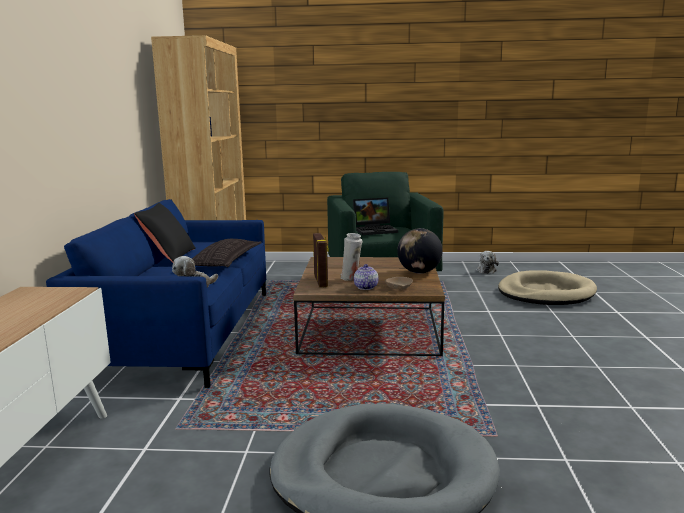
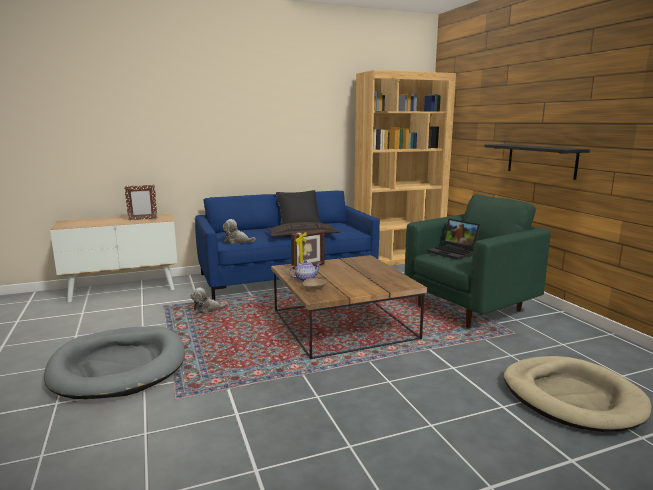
camera: 65 degrees right, 0 degrees up
(37, 304) = (142, 219): none -> picture frame
(351, 279) = (323, 273): white vase -> none
(371, 136) = (541, 160): none -> black shelf
(419, 272) = (366, 289): globe -> none
(486, 270) = (601, 350): plush toy -> plush toy (207, 310)

